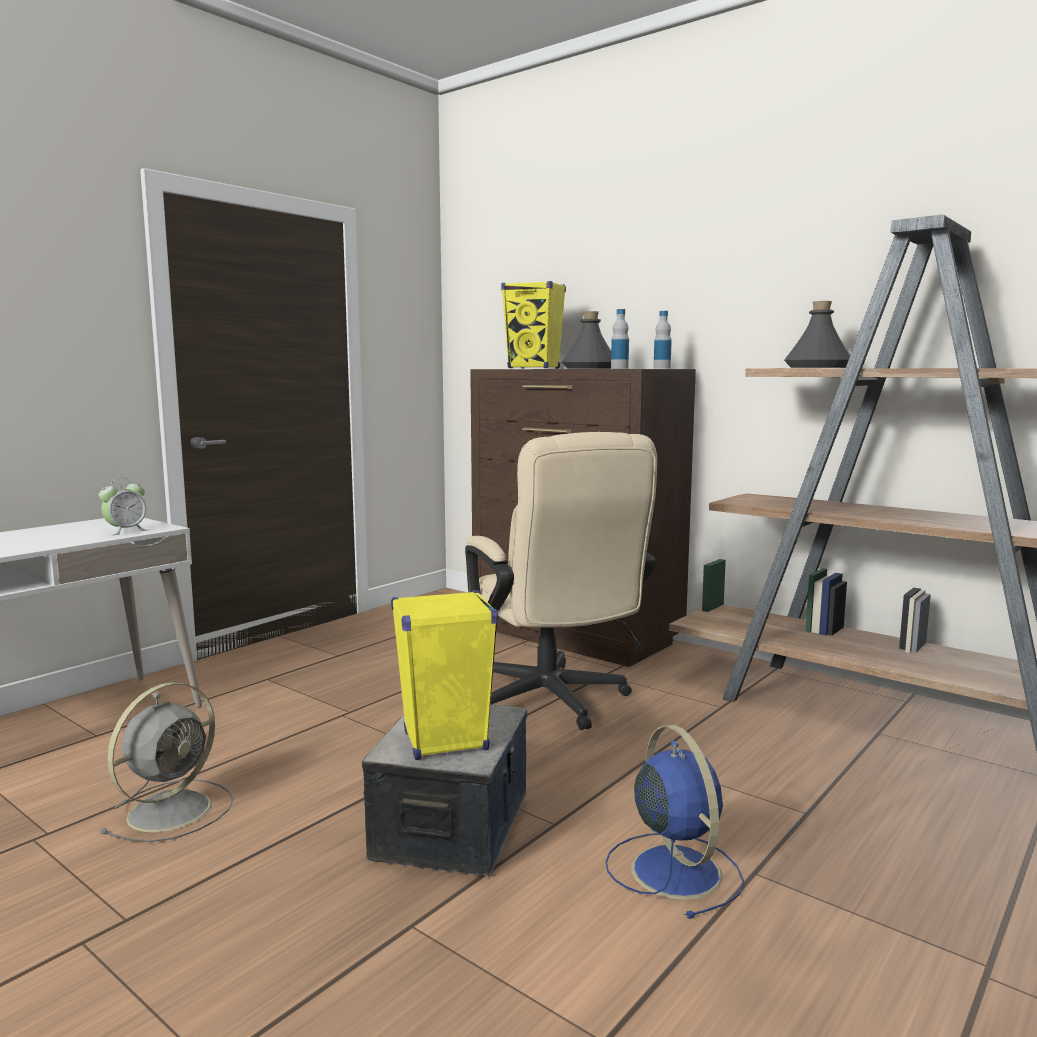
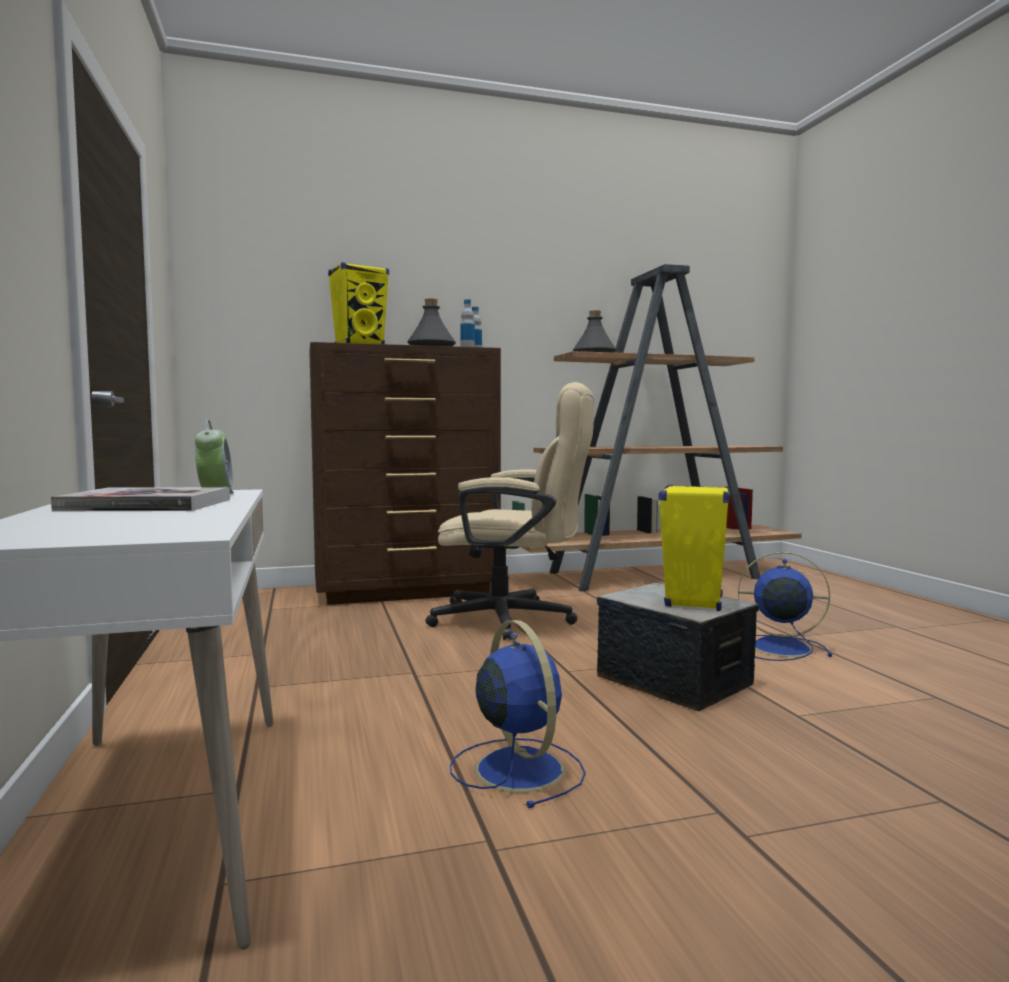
camera: 55 degrees left, 5 degrees down
(52, 535) = (147, 505): none -> book
(173, 809) = (517, 768): grey fan -> blue fan

